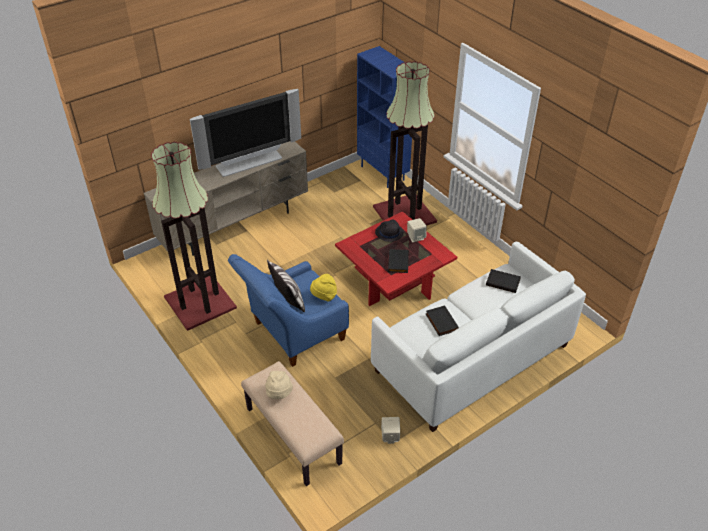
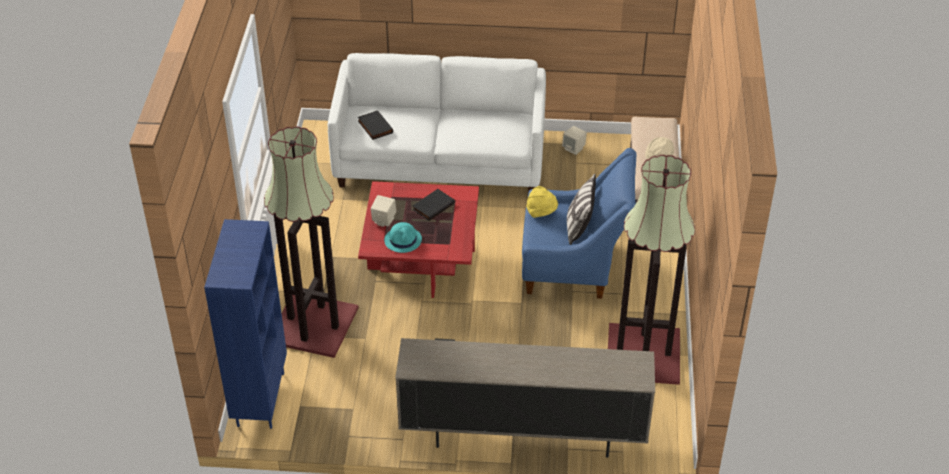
camera: 140 degrees left, 0 degrees up
(249, 163) = (487, 360): television -> none
(389, 233) = (403, 240): black hat -> turquoise hat
(440, 322) = (471, 128): black book -> none

